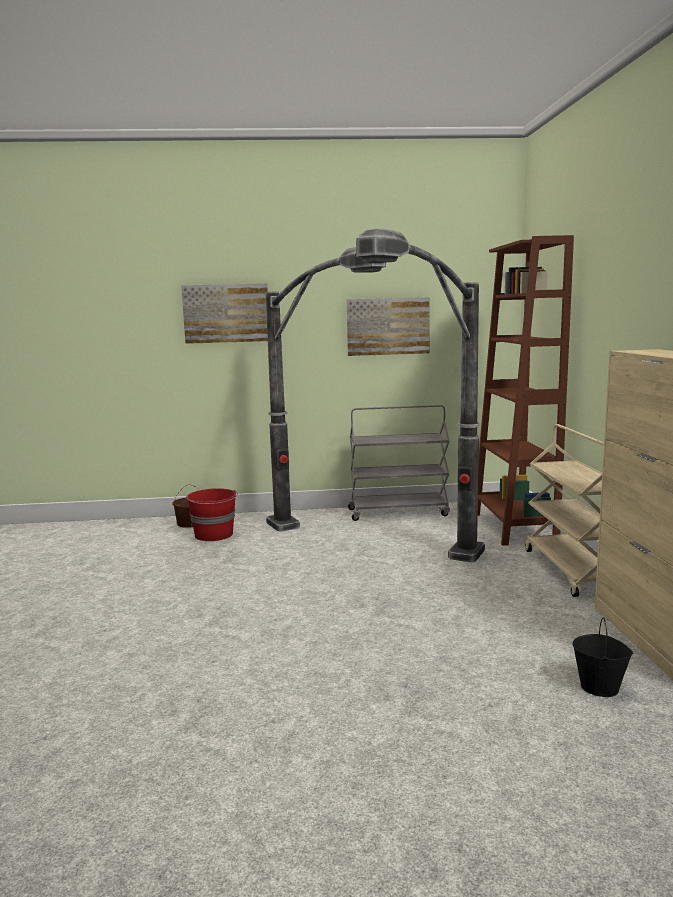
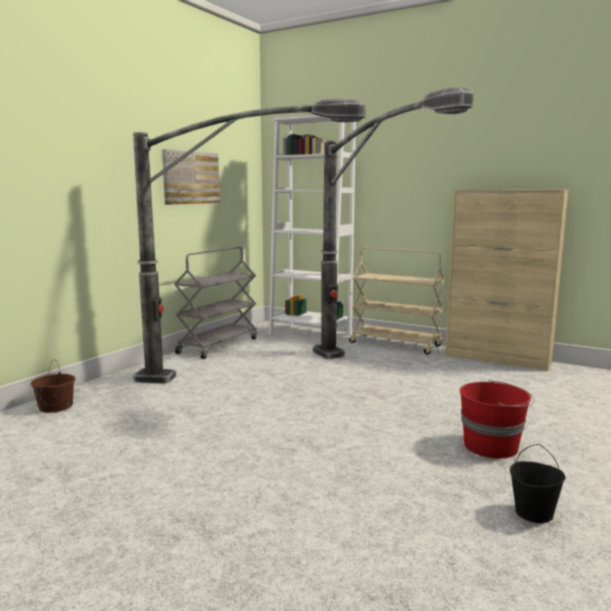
camera: 55 degrees left, 0 degrees up
(214, 535) = (115, 405): red bucket -> red bucket (492, 446)
(226, 313) = (59, 153): picture -> none
(513, 527) = (310, 334): brown bookcase -> white bookcase
(600, 687) = (532, 382): black bucket -> black bucket (534, 513)

